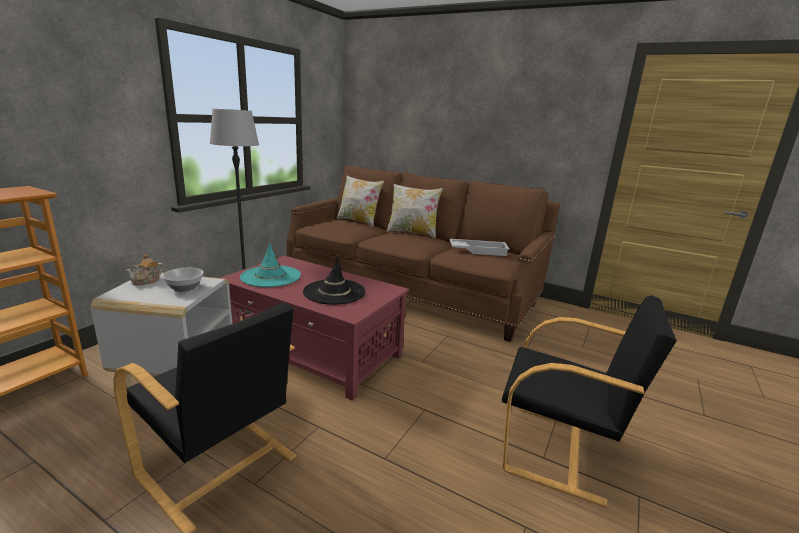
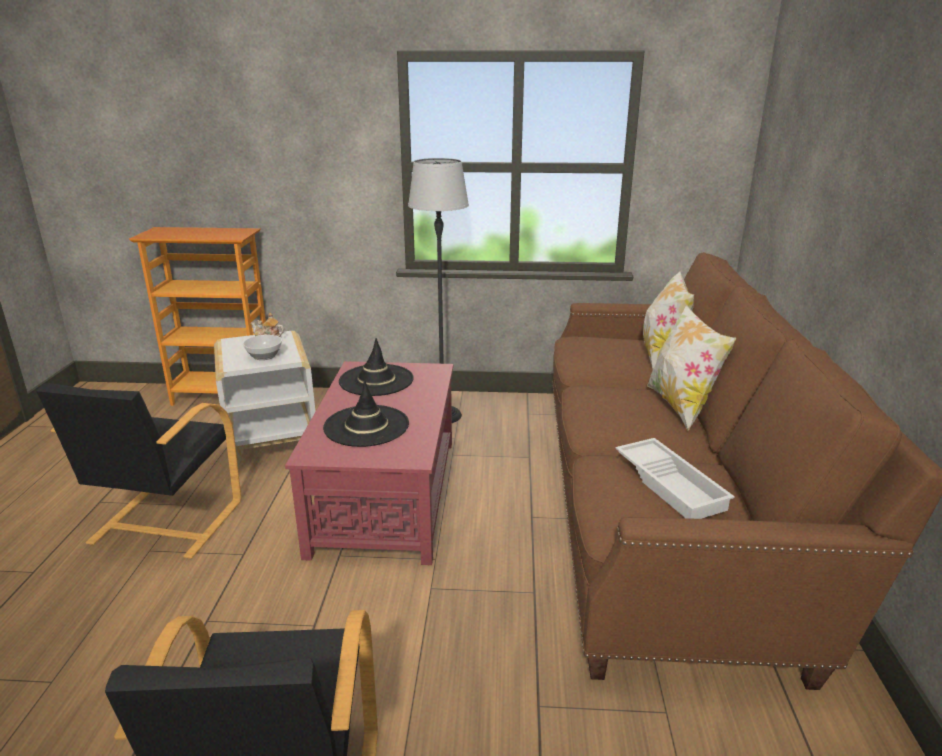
camera: 65 degrees right, 5 degrees up
(270, 276) = (376, 380): turquoise hat -> black hat

